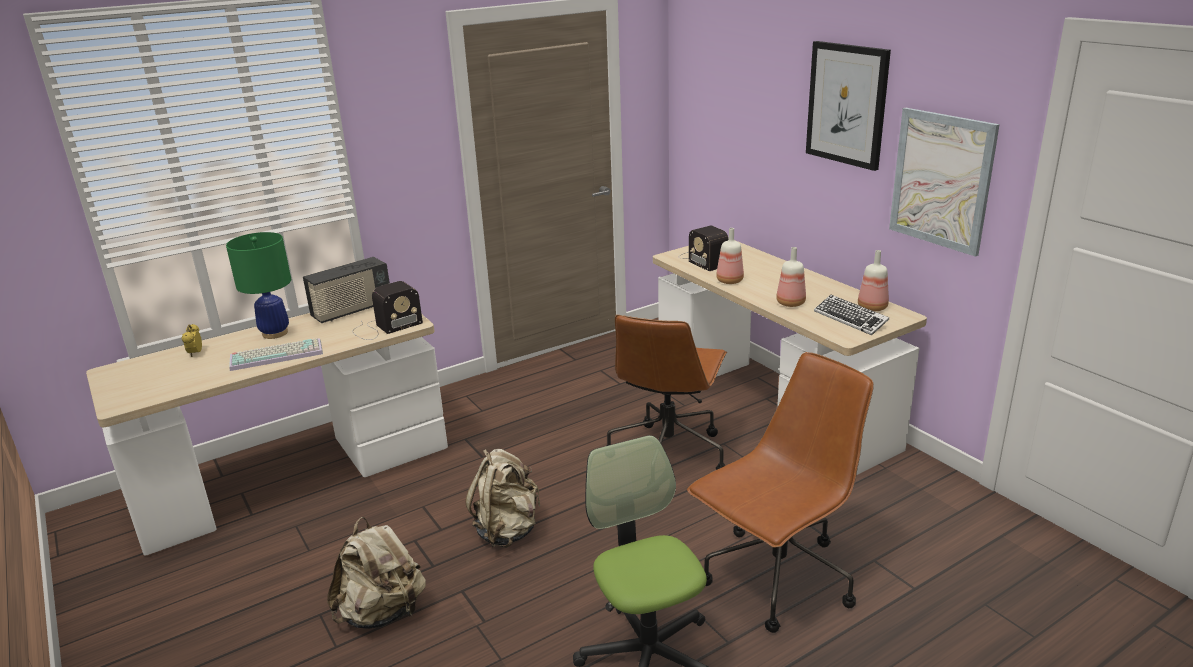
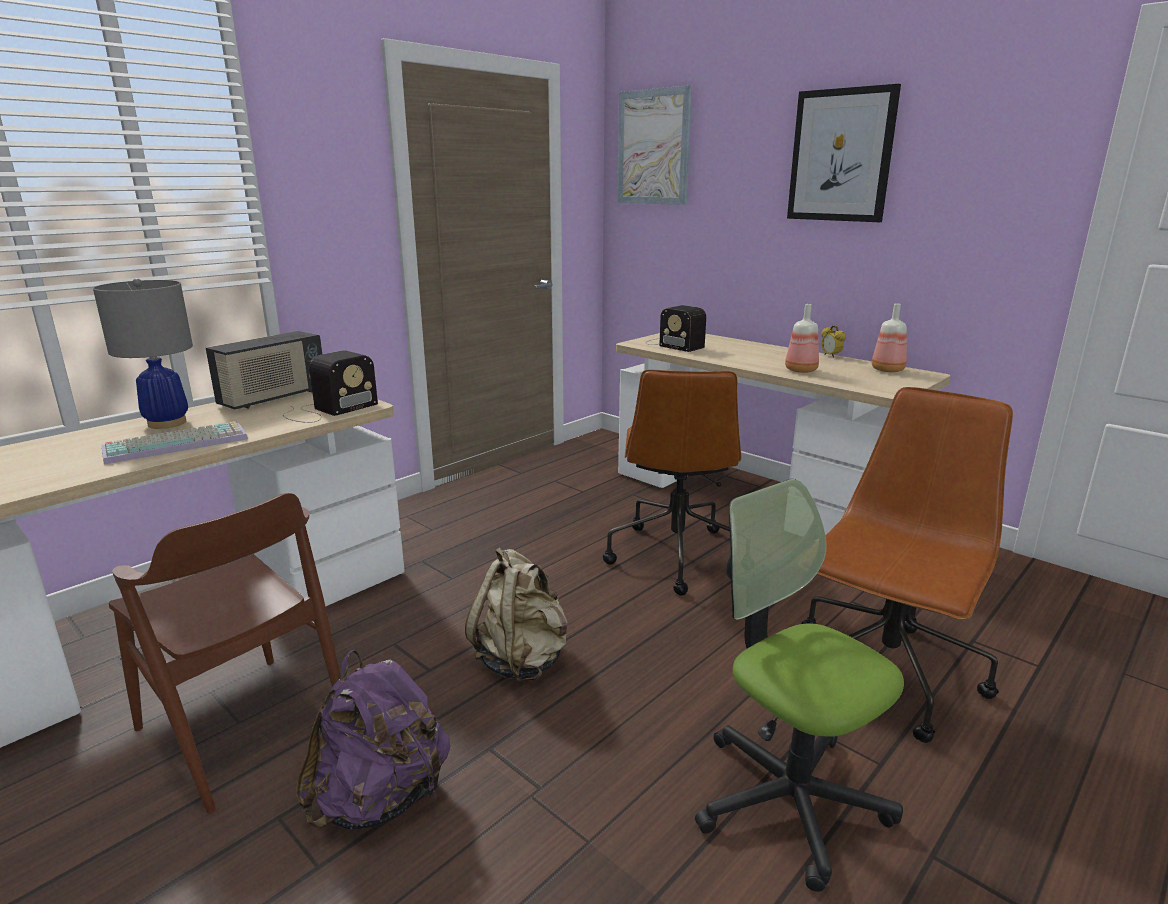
camera: 15 degrees left, 5 degrees down
(195, 354) = (43, 450): alarm clock -> alarm clock (830, 356)
(275, 333) = (167, 423): green table lamp -> grey table lamp
(311, 554) = (244, 727): none -> brown chair
(382, 613) = (380, 799): beige backpack -> purple backpack
(728, 281) = (717, 357): bottle -> none
(850, 319) = (877, 379): keyboard -> none
(941, 180) = (967, 219): picture -> picture (653, 147)

